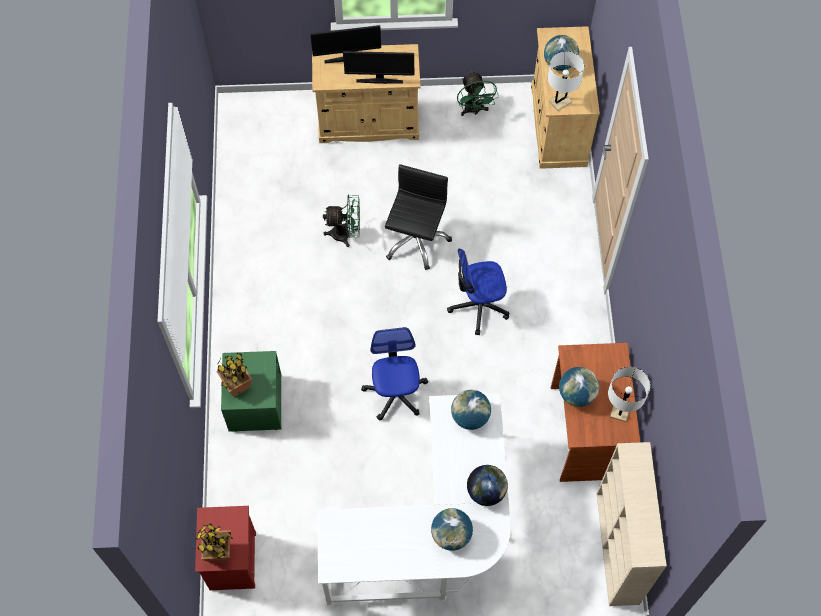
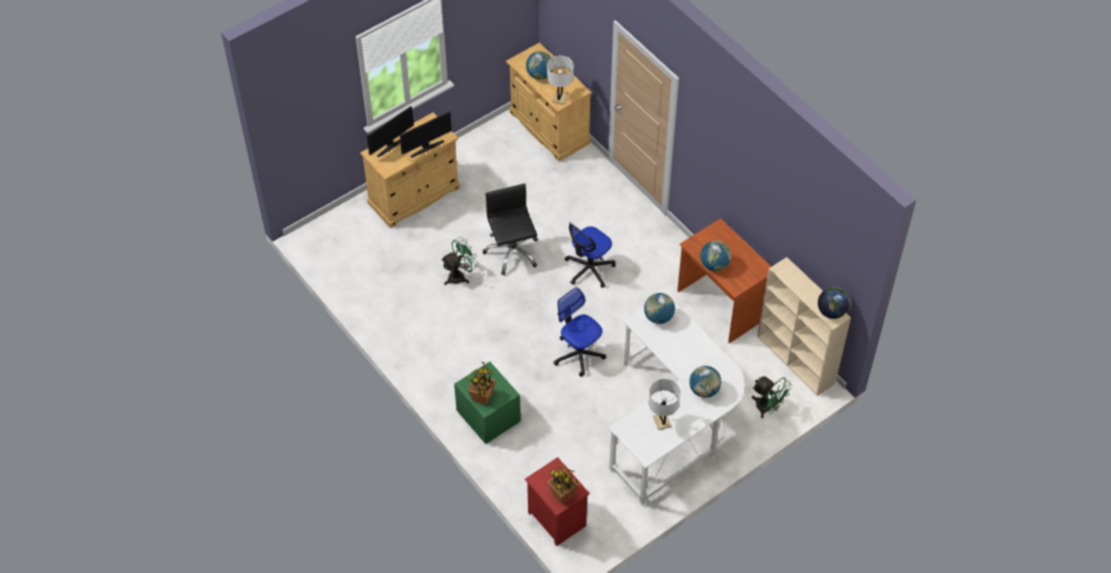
camera: 35 degrees left, 10 degrees down
(474, 110) = (483, 149): green fan -> green fan (767, 408)
(486, 491) = (704, 353): globe -> globe (831, 312)
(620, 410) = (748, 258): white table lamp -> white table lamp (662, 421)

